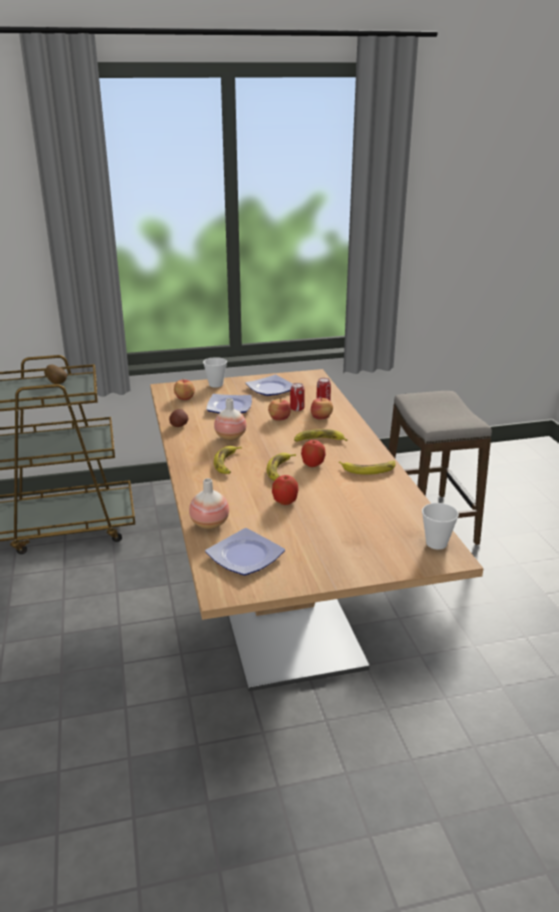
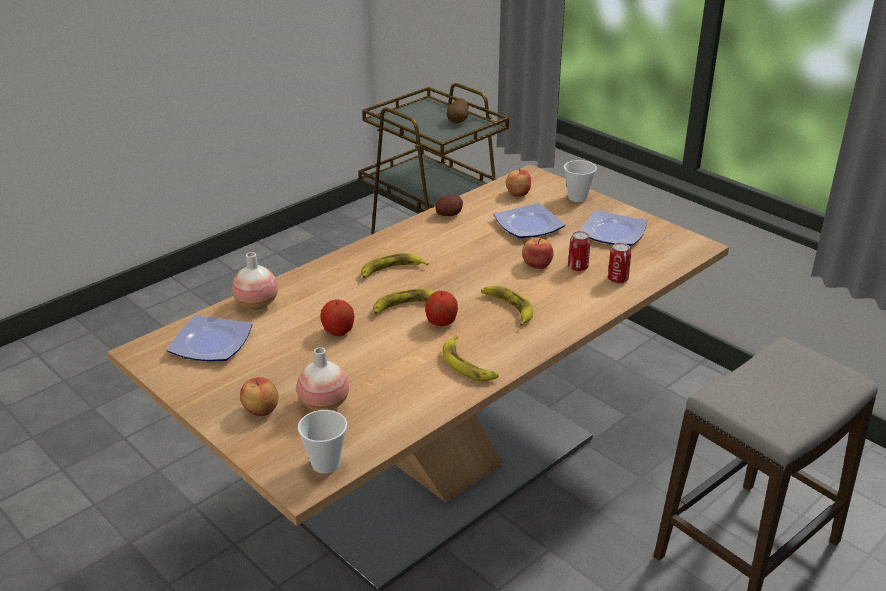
camera: 60 degrees right, 5 degrees up
(230, 437) = (453, 252): vase -> vase (324, 404)
(321, 417) = (574, 290): apple -> apple (260, 410)

